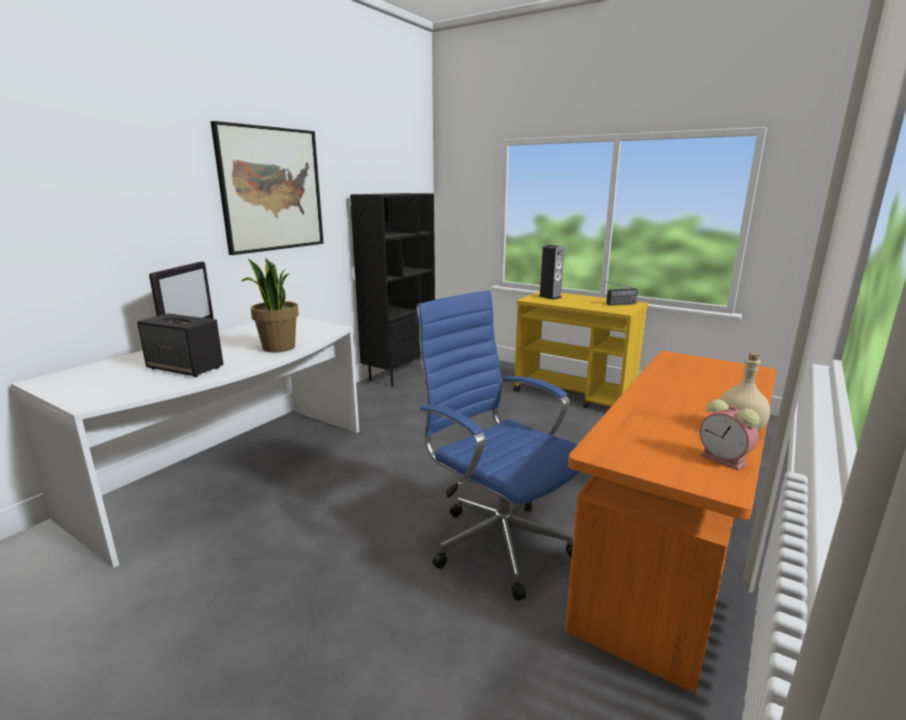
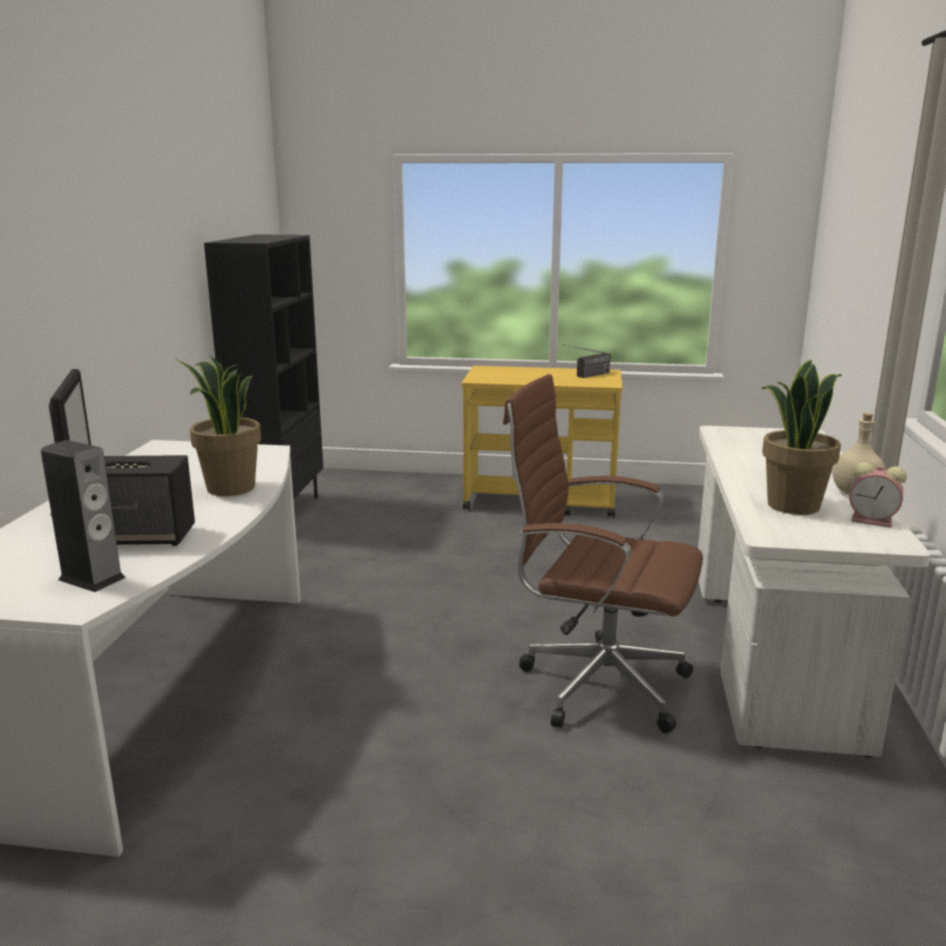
camera: 25 degrees left, 0 degrees up
(272, 189) = (123, 244): picture -> none
(496, 542) = (596, 684): blue office chair -> brown office chair
(550, 297) = (498, 374): speaker -> speaker (92, 578)
(658, 429) = (792, 505): none -> potted plant
(668, 555) = (770, 651): orange desk -> white desk

